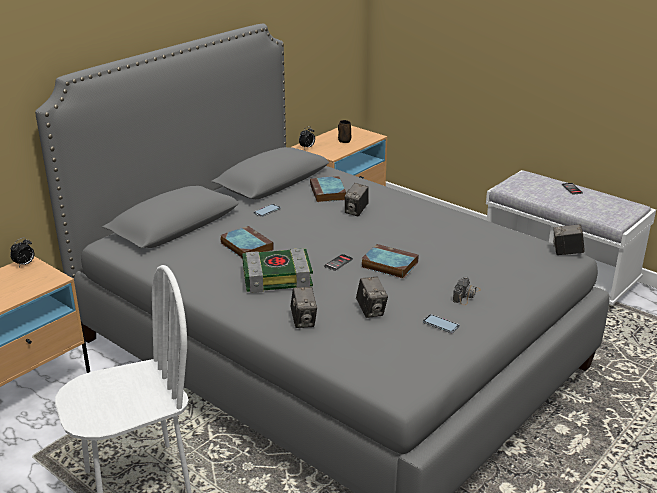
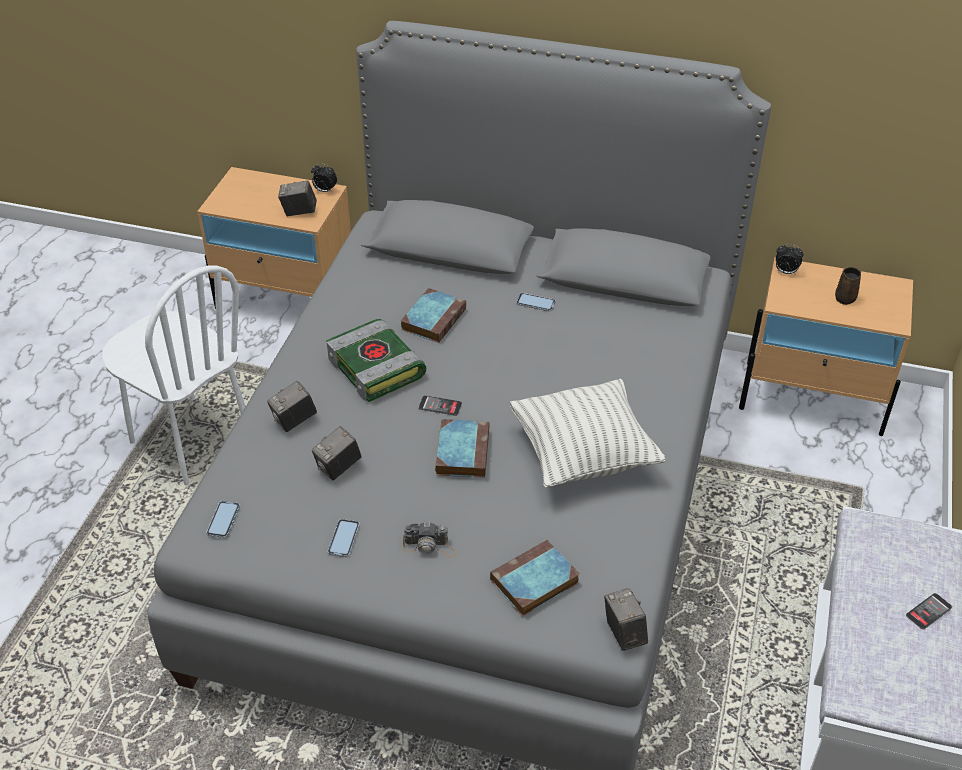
camera: 65 degrees right, 15 degrees up
(328, 193) = (627, 337): book -> book (533, 583)
(356, 211) = (592, 379): camera -> camera (299, 212)
(389, 371) = (223, 520): none -> phone
(420, 229) = (583, 455): none -> pillow

